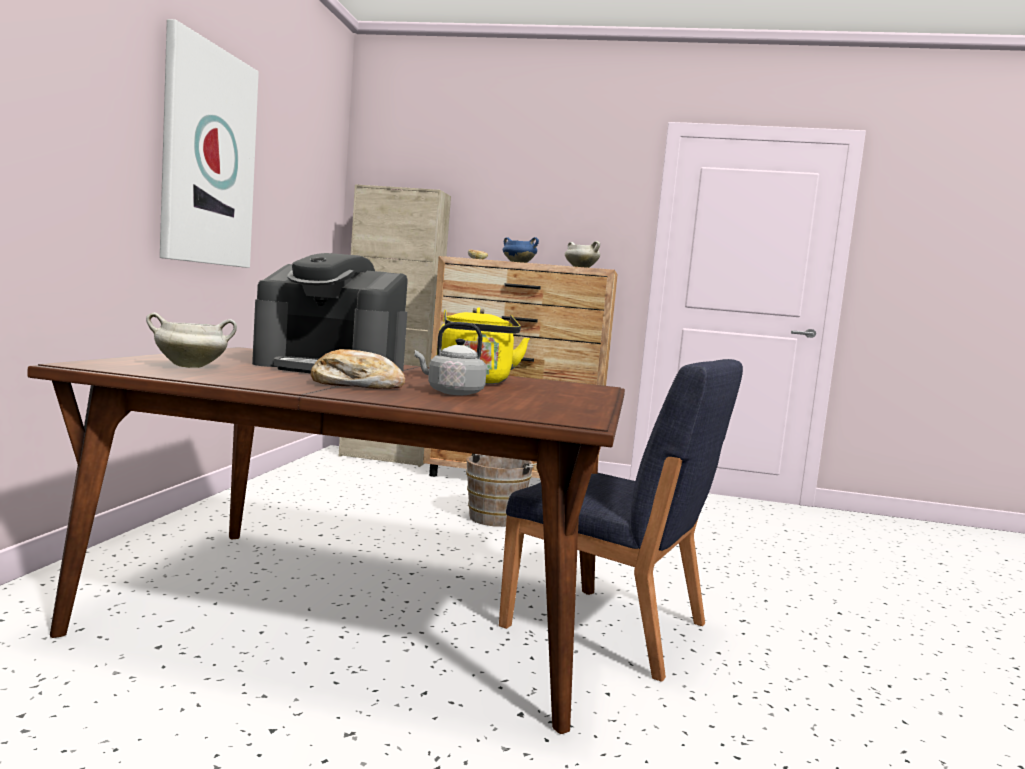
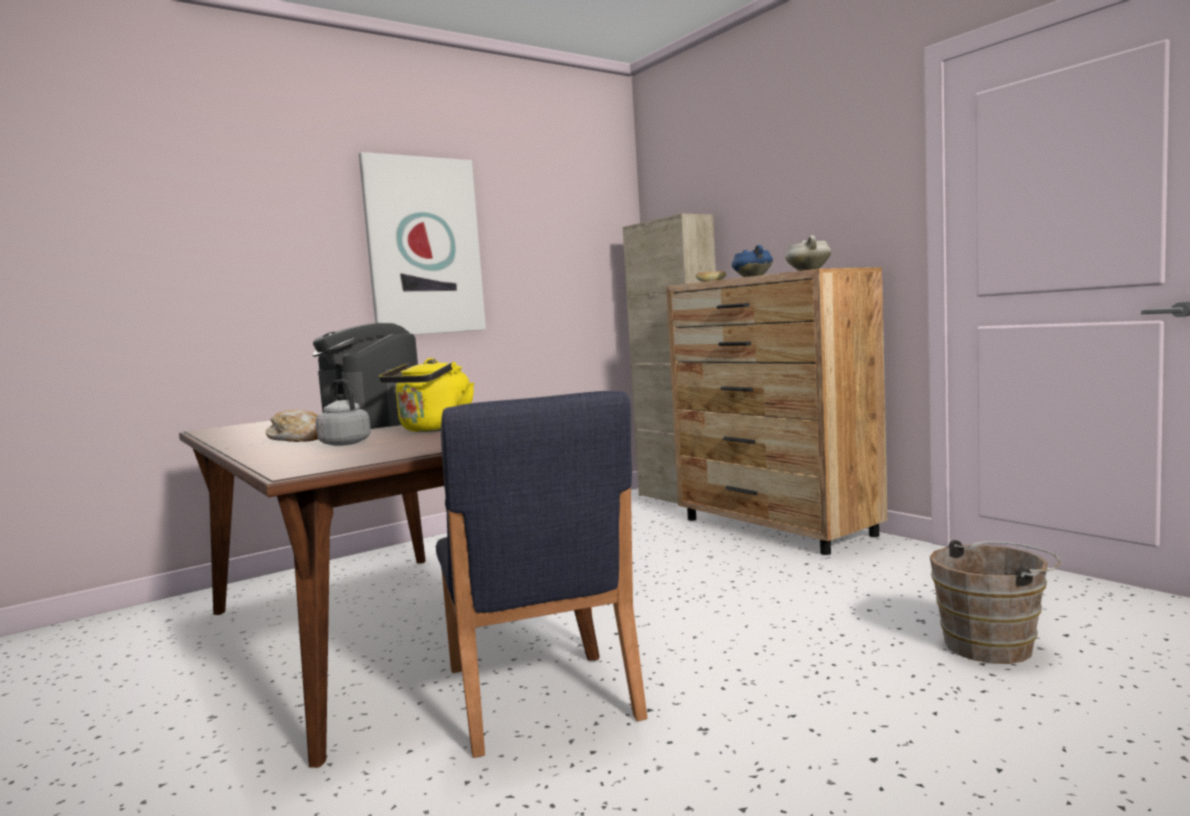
camera: 45 degrees right, 0 degrees up
(191, 366) = (266, 427): white cooking pot -> none
(498, 517) = (667, 569): brown bucket -> brown bucket (994, 645)

